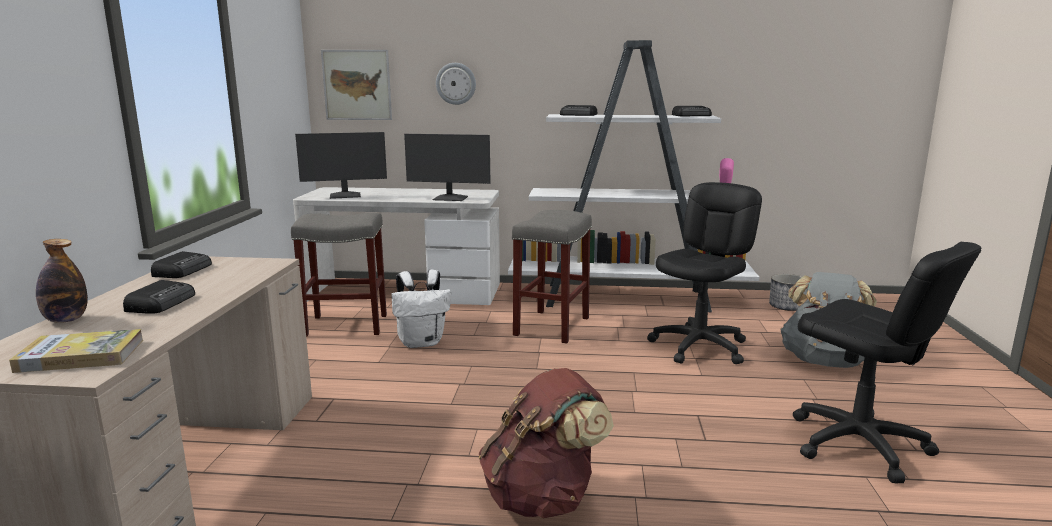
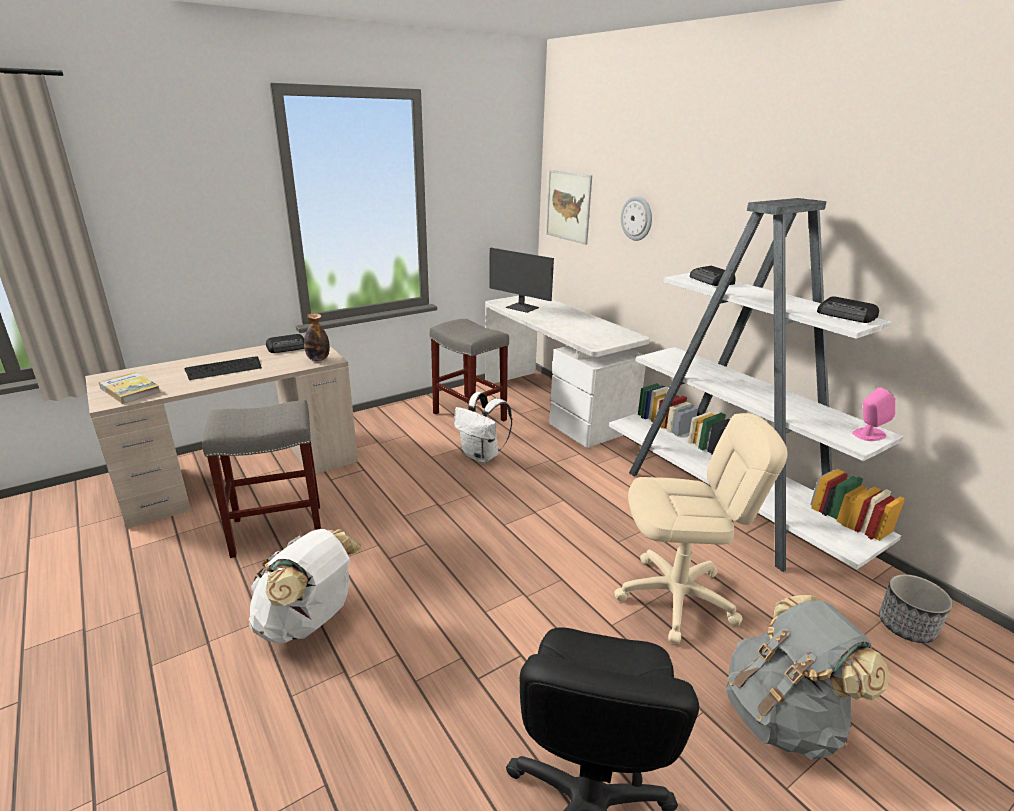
camera: 50 degrees right, 10 degrees up
(66, 320) = (180, 363): bottle -> bottle (318, 359)
(162, 303) = (224, 369): radio -> keyboard
(450, 198) = (580, 336): monitor -> none
(543, 497) = (309, 621): brown backpack -> white backpack
(552, 327) = (592, 495): grey stool -> grey stool (276, 530)
(699, 347) = (676, 598): black office chair -> beige office chair

